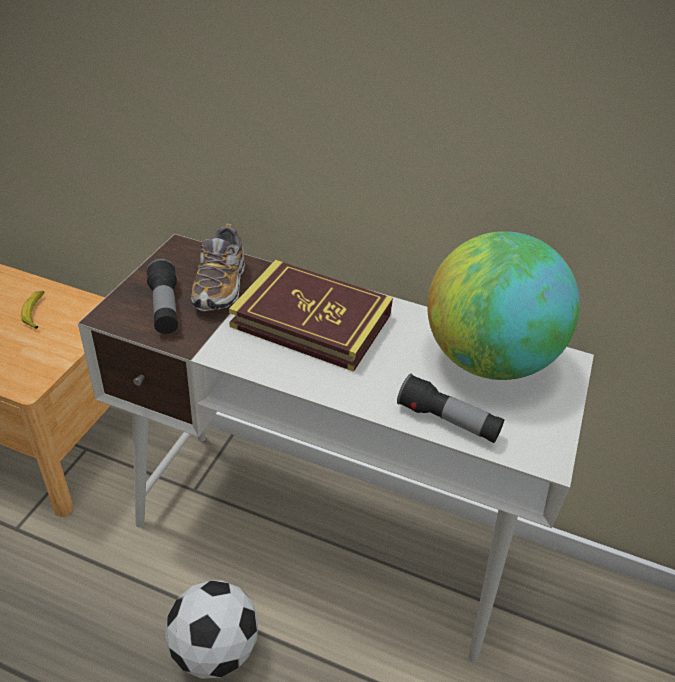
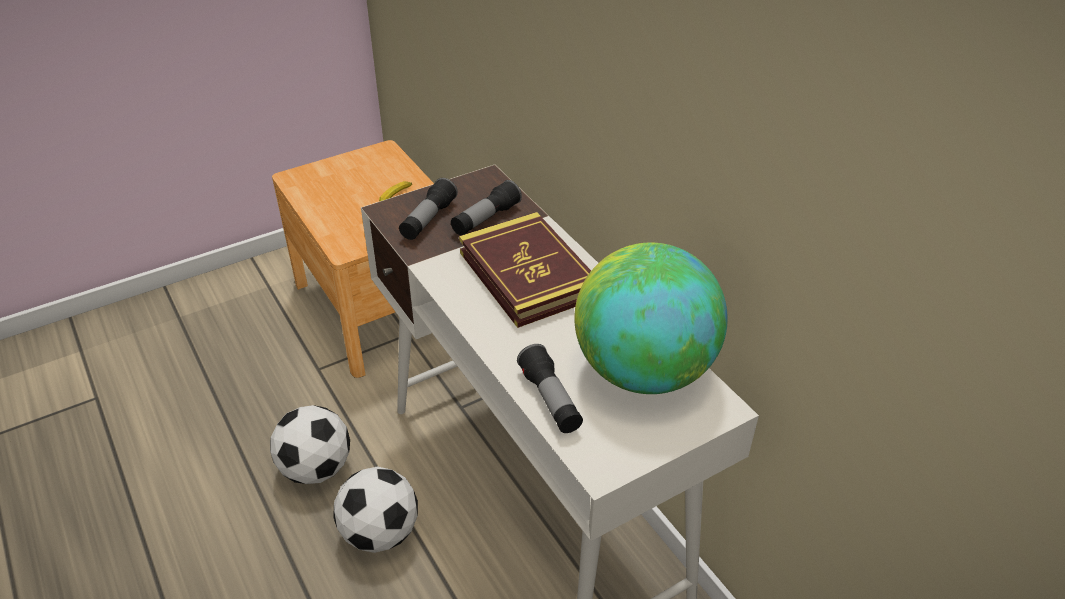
camera: 40 degrees right, 0 degrees up
(97, 628) = (316, 468): none -> football
(220, 286) = (486, 219): shoe -> flashlight

